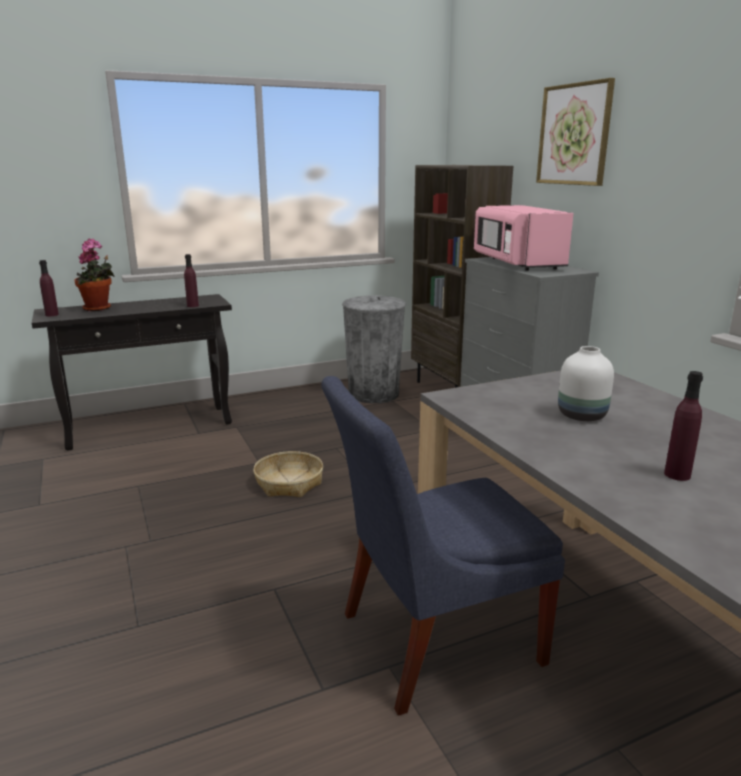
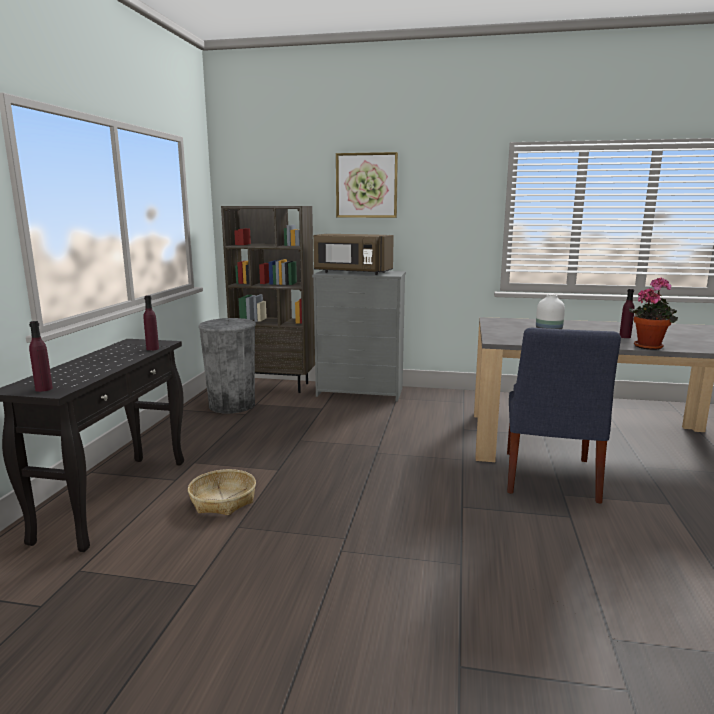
camera: 55 degrees left, 5 degrees down
(99, 308) = (69, 373): potted plant -> potted plant (649, 346)
(288, 483) = (328, 468): basket -> basket (223, 500)
(516, 263) = (351, 272): pink microwave -> brown microwave

